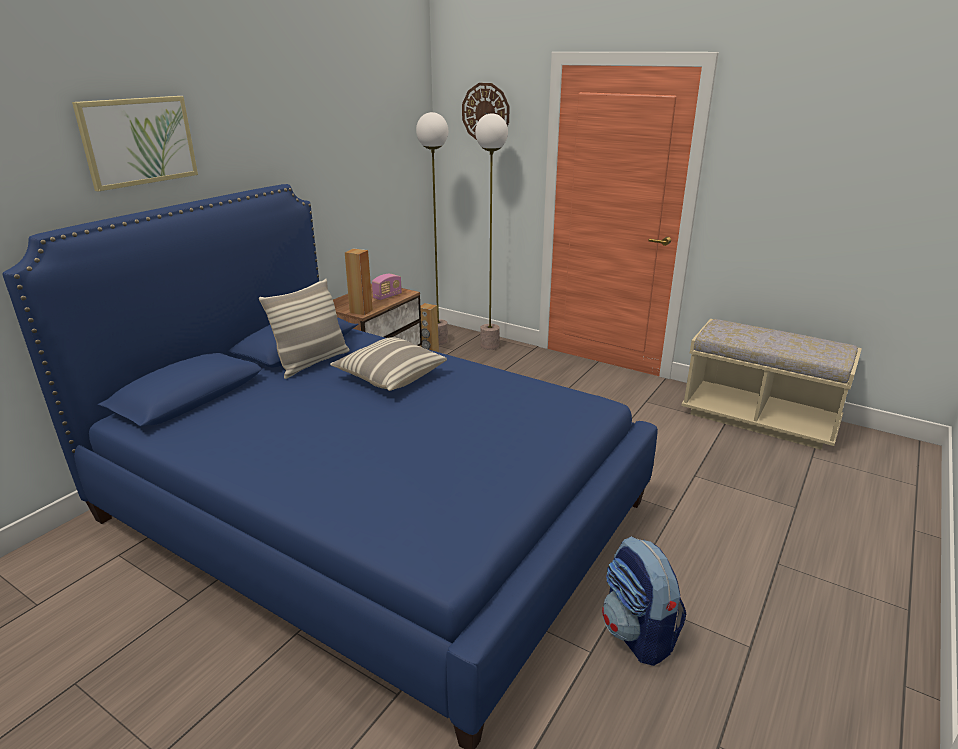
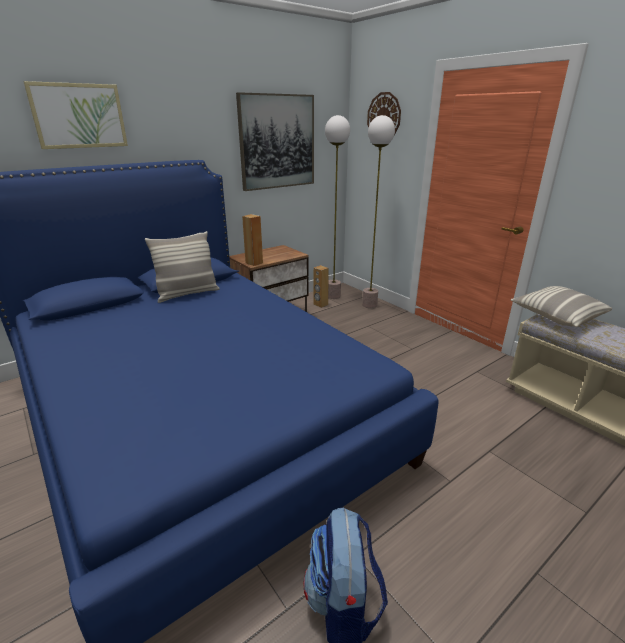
camera: 20 degrees right, 0 degrees up
(360, 150) = (277, 142): none -> picture
(387, 296) = (282, 255): radio -> none
(390, 377) = (230, 313): pillow -> pillow (556, 316)

